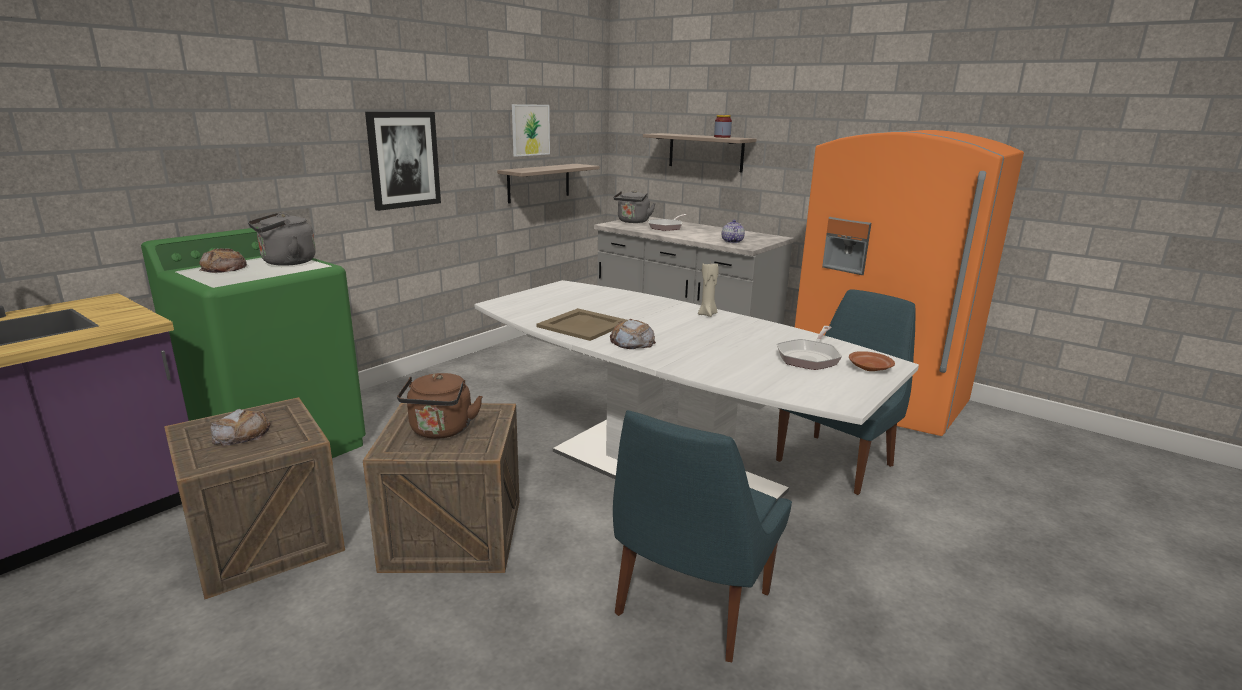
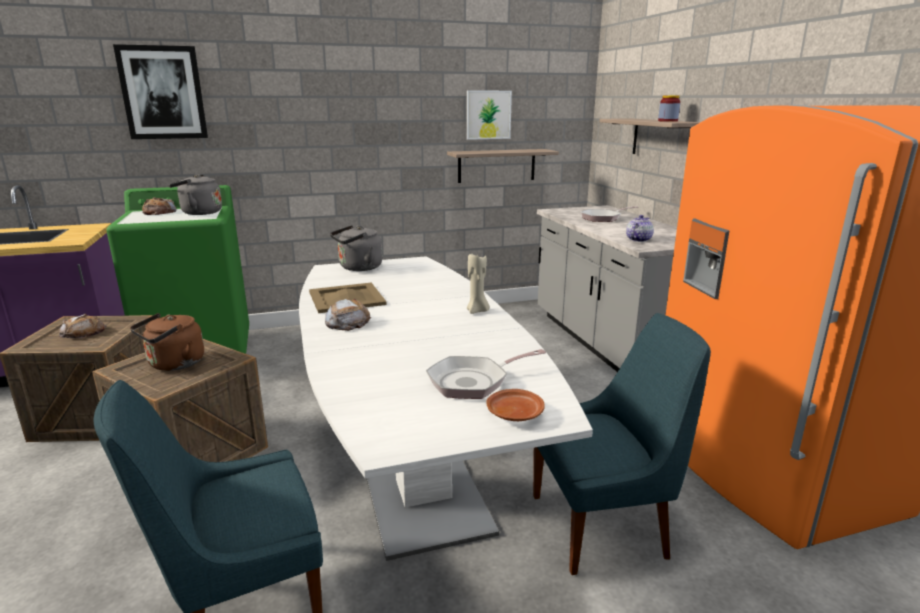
camera: 35 degrees right, 0 degrees up
(403, 160) = (346, 138): picture -> picture (163, 93)
(632, 222) = (581, 210): grey kettle -> grey kettle (358, 268)

